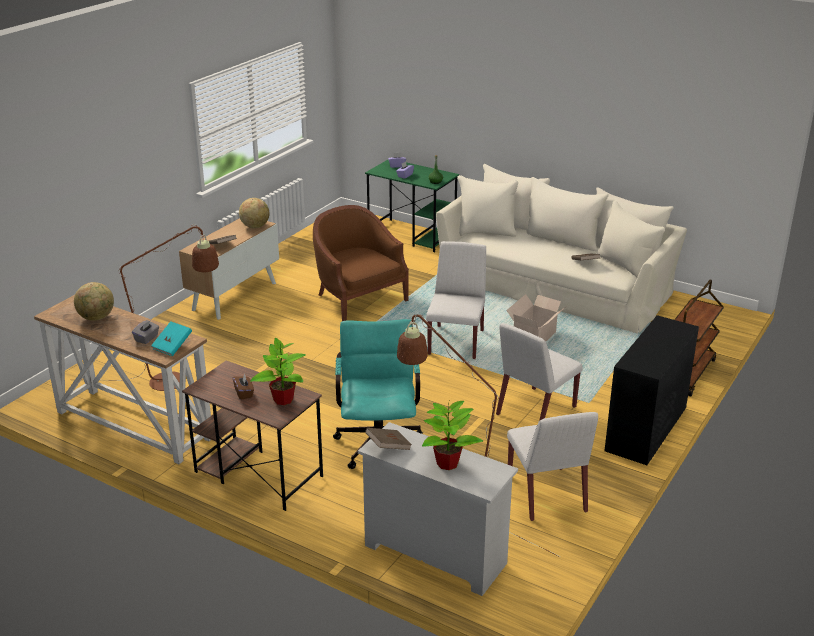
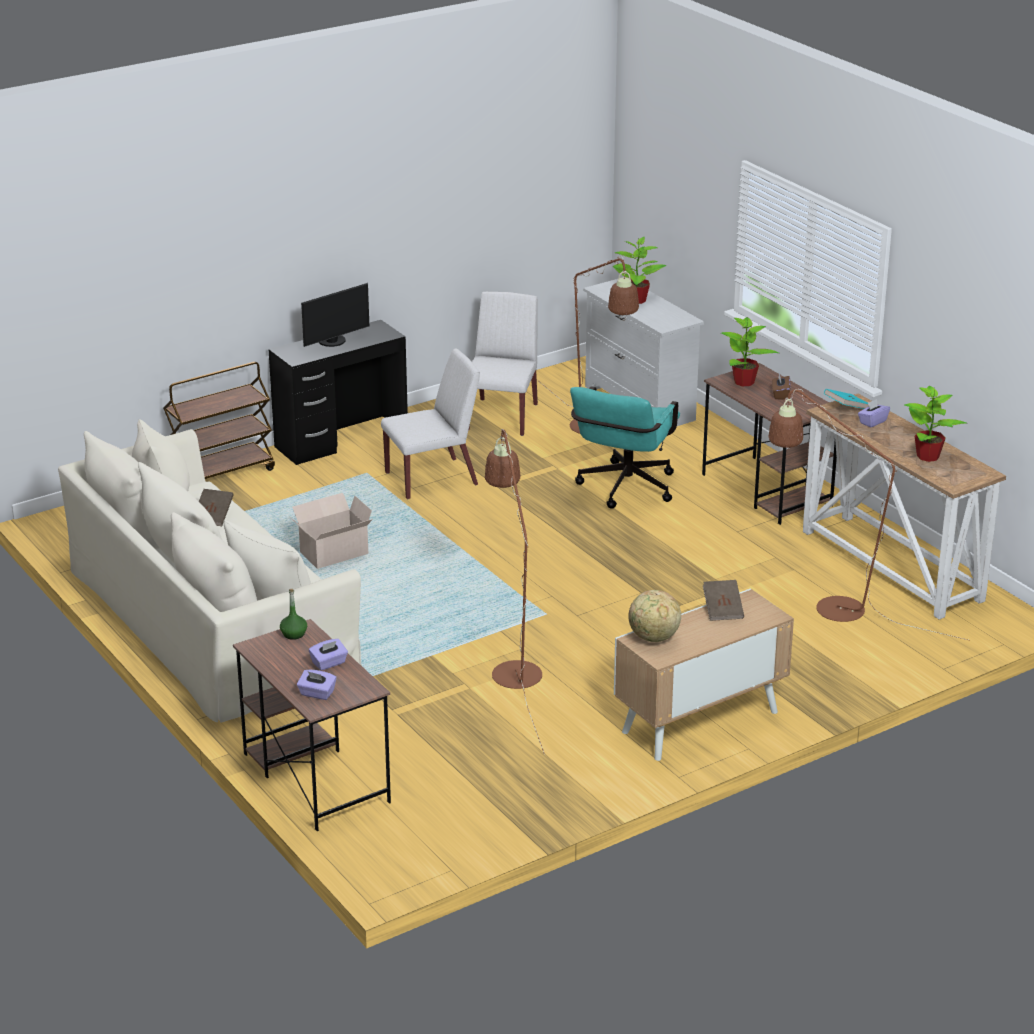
camera: 155 degrees left, 0 degrees up
(97, 318) = (928, 456): globe -> potted plant
(147, 338) = (872, 422): grey tissue box -> purple tissue box
(358, 299) = (513, 667): brown armchair -> brown floor lamp
(388, 447) = (676, 318): brown book -> none
(412, 235) = (315, 777): green desk -> brown desk
(456, 341) = (437, 571): white chair -> none
(661, 345) = (334, 342): none -> monitor

